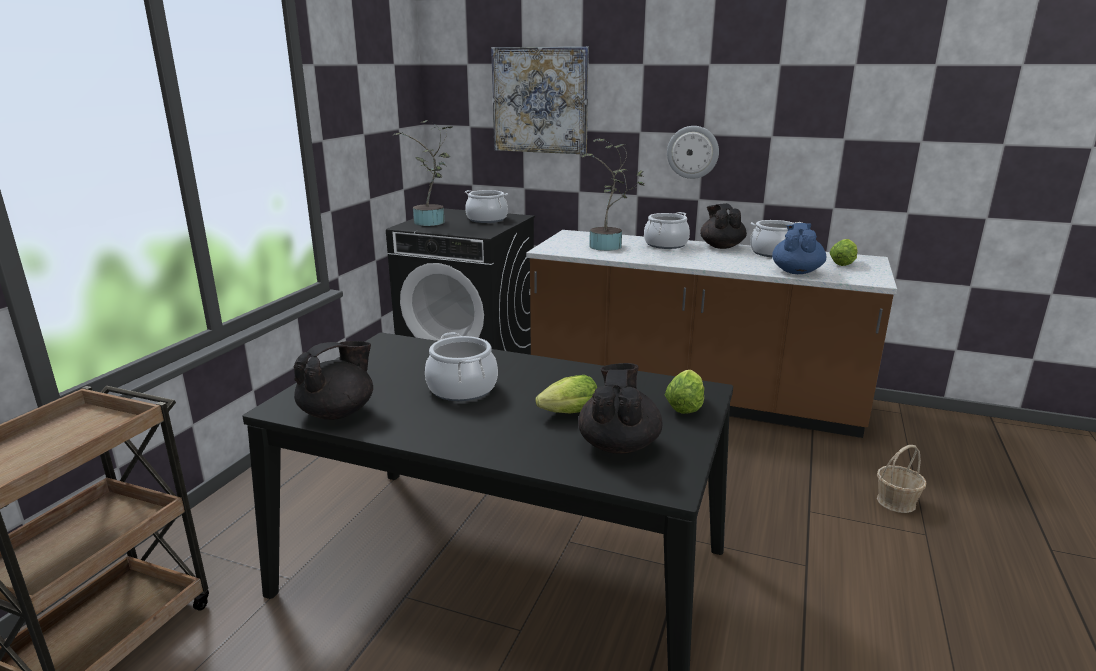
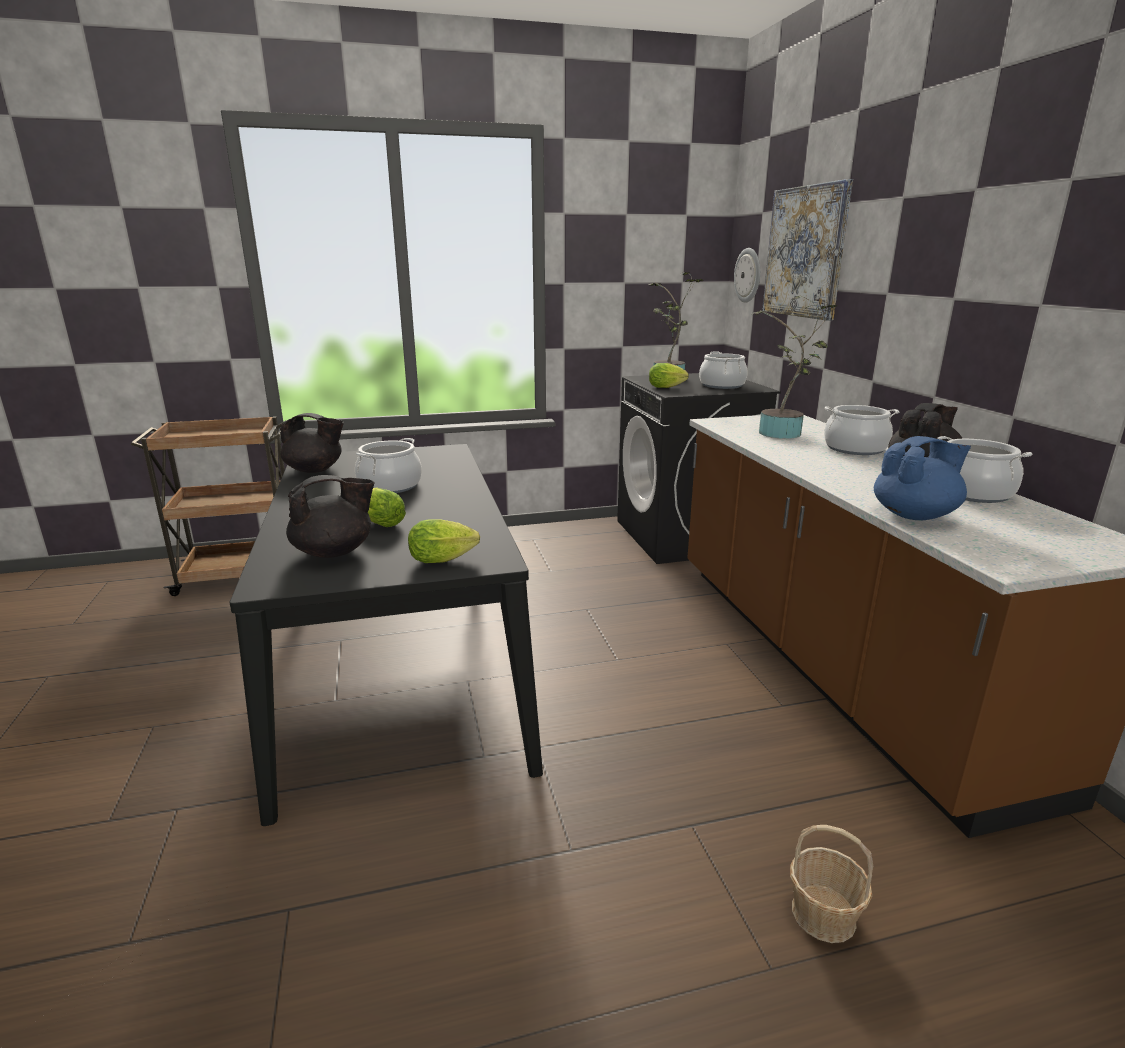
camera: 55 degrees right, 0 degrees up
(692, 152) = (934, 325): wall clock -> wall clock (748, 275)
(843, 263) = (1043, 534): lettuce -> lettuce (668, 387)

